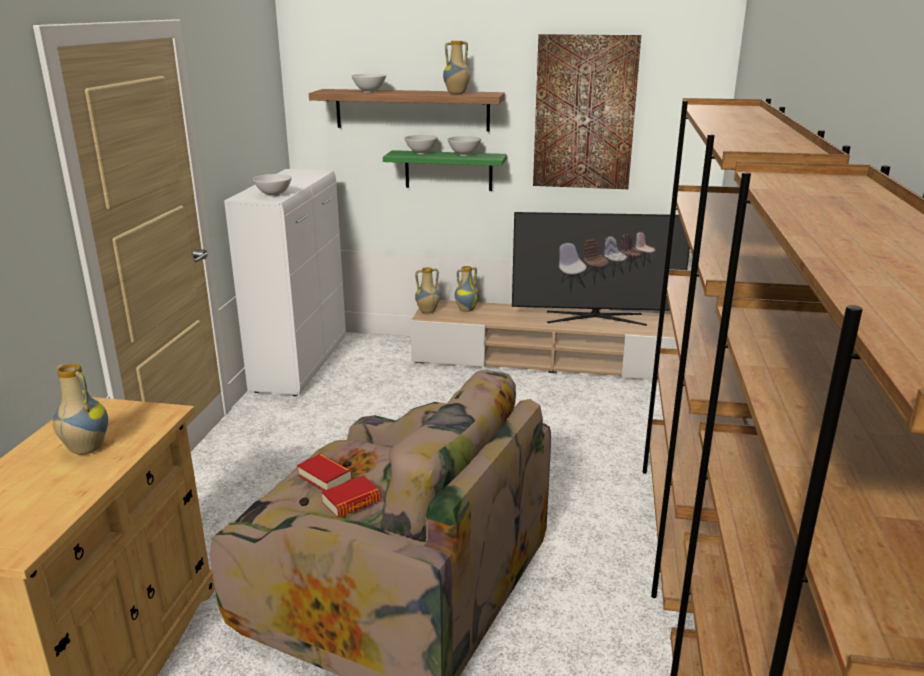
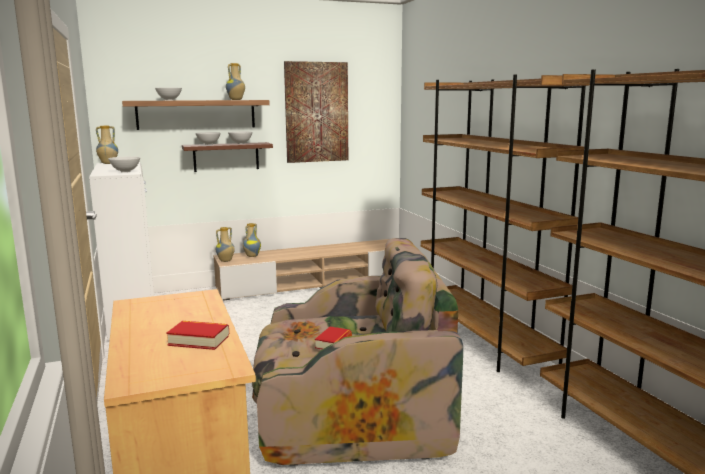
camera: 30 degrees left, 10 degrees down
(85, 449) = (176, 320): vase -> vase (108, 163)
(325, 477) = (297, 337): book -> book (199, 340)
(448, 170) = (226, 157): green shelf -> brown shelf
(595, 318) = (340, 247): television -> none

